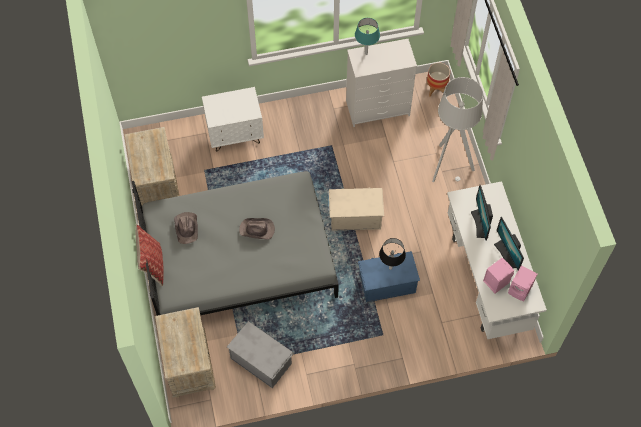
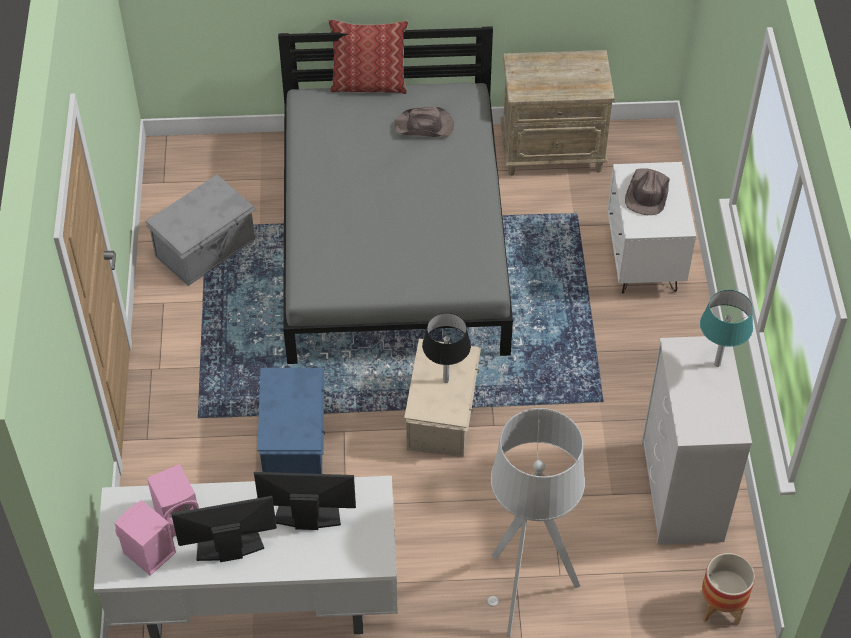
camera: 100 degrees right, 10 degrees down
(189, 365) = (226, 163): beige nightstand -> none
(257, 230) = (400, 213): brown hat -> brown hat (647, 194)
(390, 268) = (294, 410): black table lamp -> black table lamp (445, 380)

